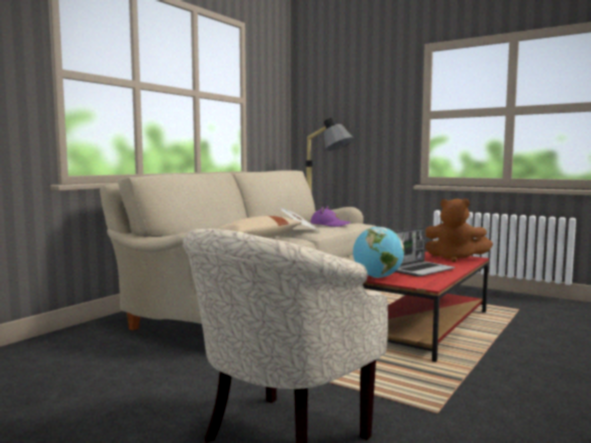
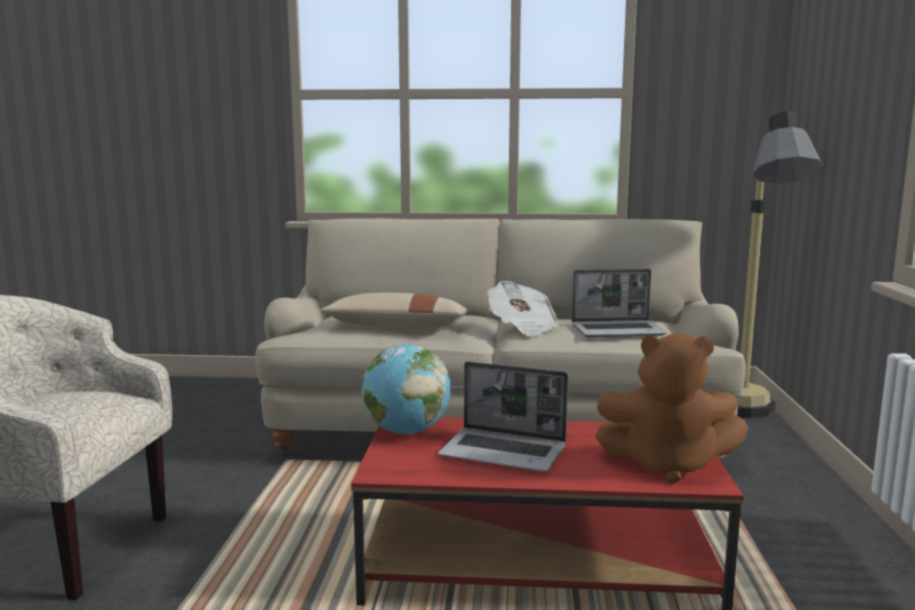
camera: 60 degrees right, 5 degrees up
(330, 224) = (618, 331): purple hat -> laptop
(455, 258) = (666, 465): brown plush toy -> brown plush toy turned 75 degrees counterclockwise

